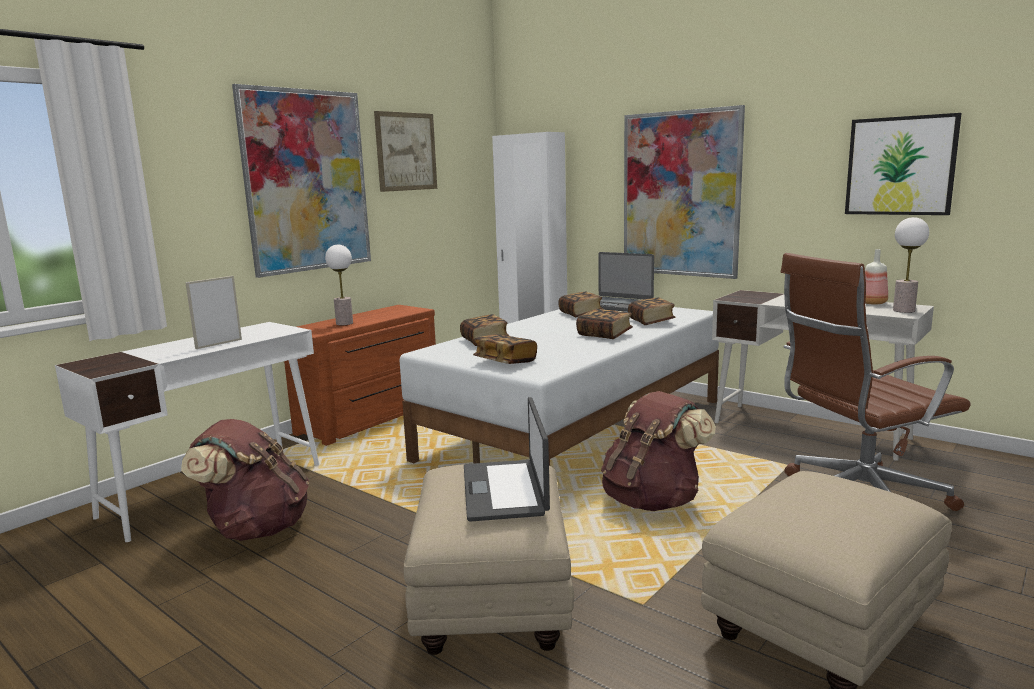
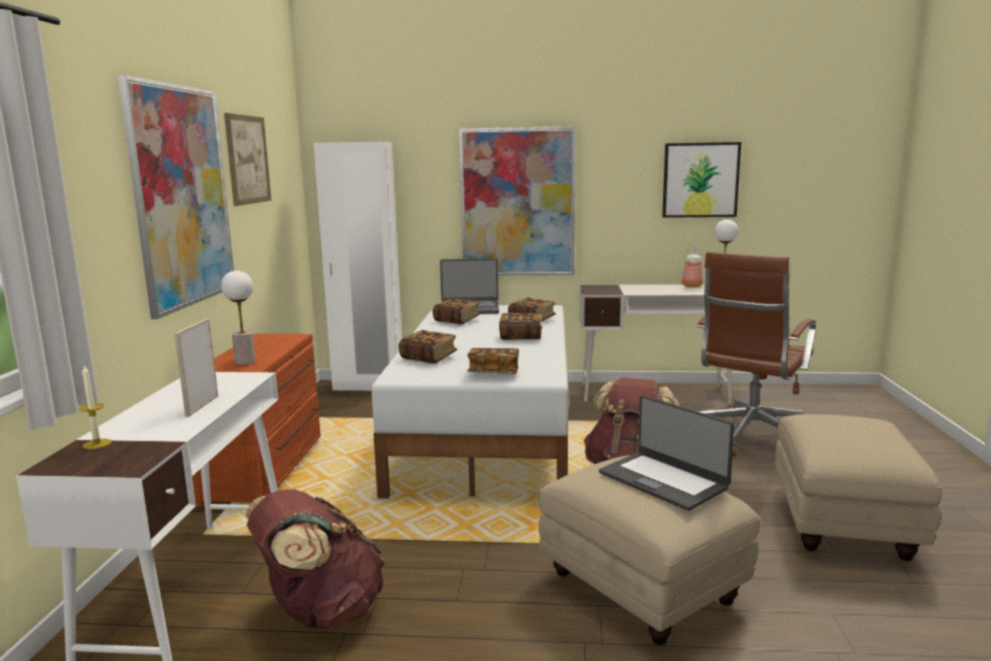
camera: 35 degrees left, 0 degrees up
(121, 356) = (97, 444): none -> candle

